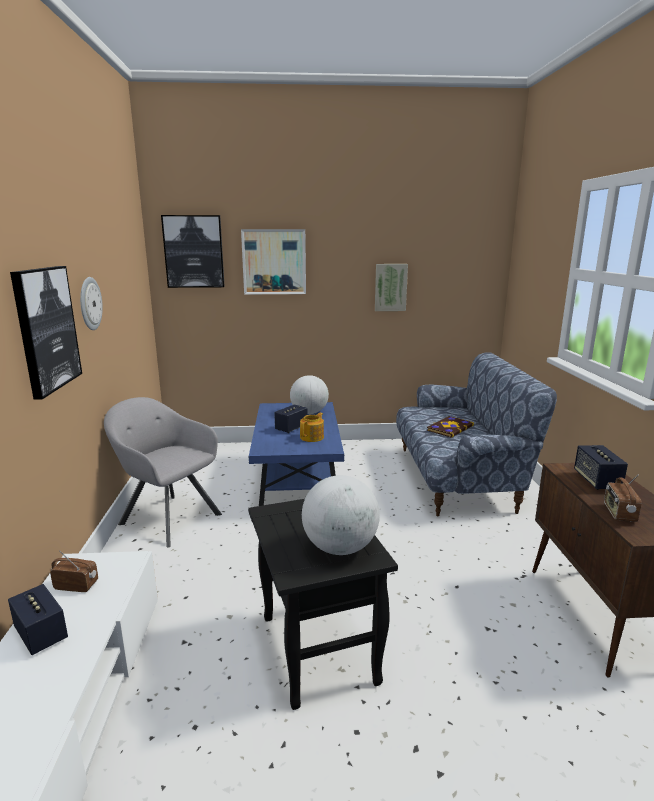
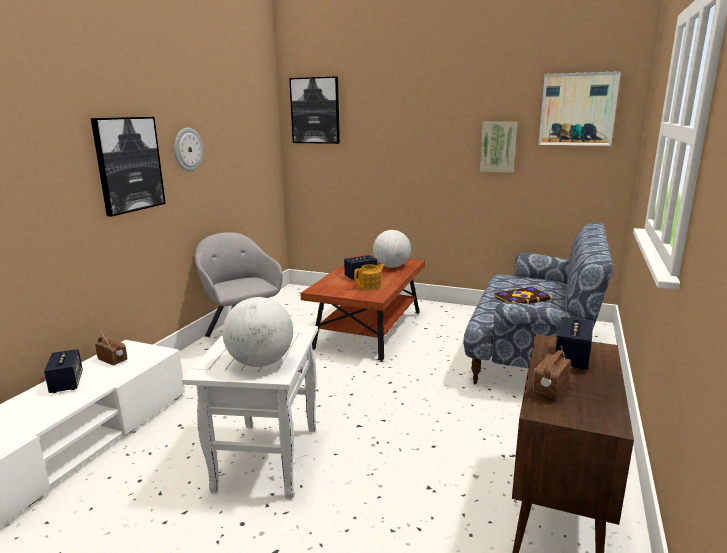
camera: 25 degrees right, 0 degrees up
(274, 262) = (383, 120): picture -> picture (577, 109)
(298, 481) = (369, 330): blue coffee table -> brown coffee table
(316, 648) = (266, 457): black side table -> white side table

